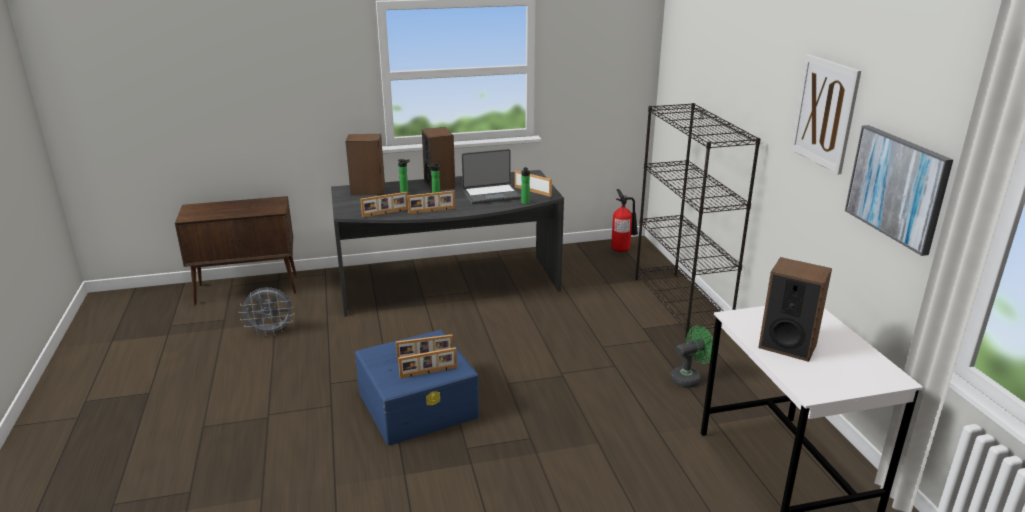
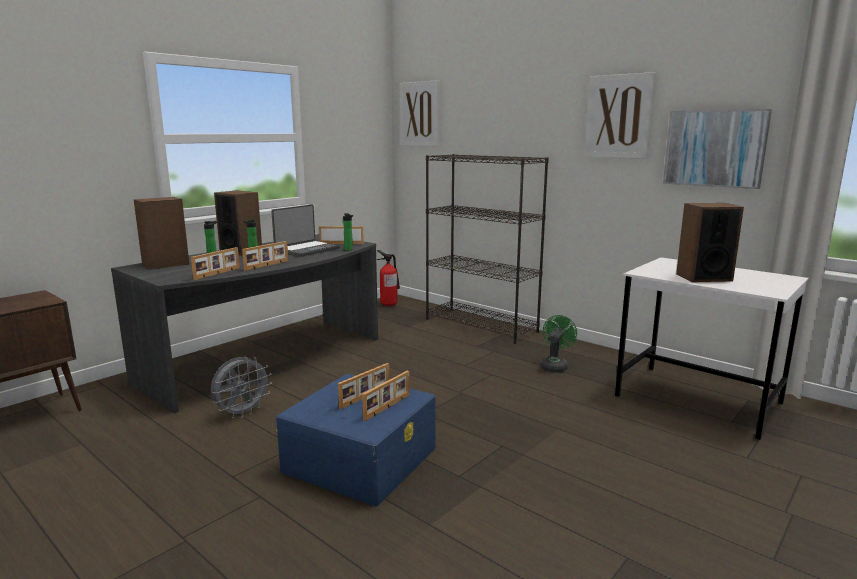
camera: 35 degrees left, 10 degrees down
(271, 332) = (86, 454): grey fan -> grey fan (242, 413)
(679, 45) = (419, 114): none -> picture

